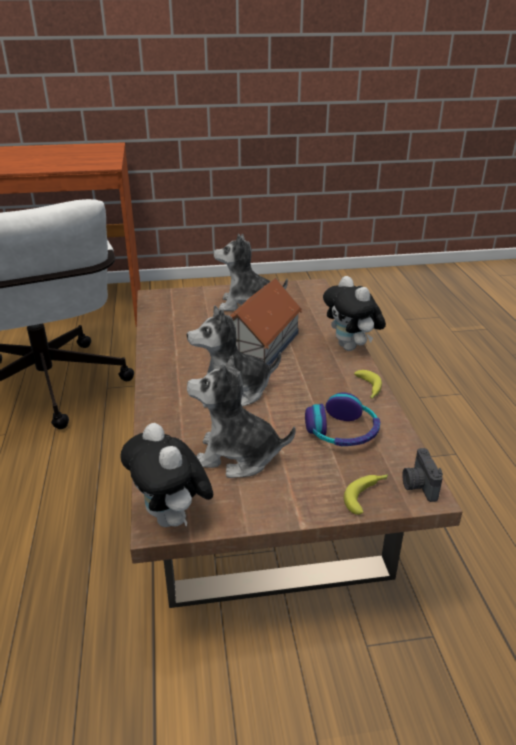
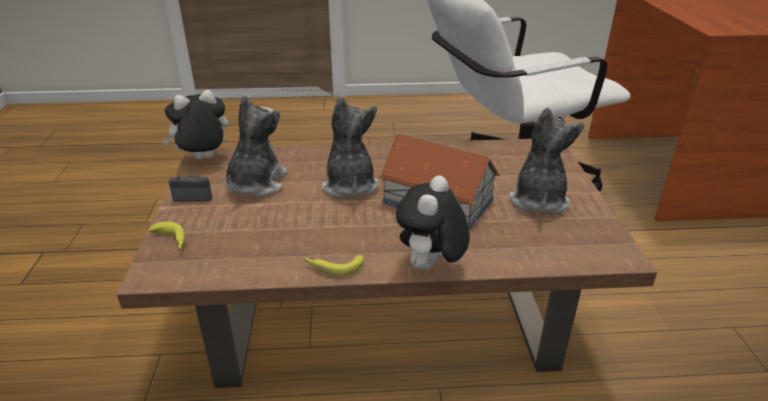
camera: 95 degrees right, 0 degrees up
(342, 432) = (263, 239): headphones -> none
(351, 347) = (430, 267): plush toy -> plush toy turned 45 degrees counterclockwise
(418, 485) = (164, 272): camera -> camera (194, 196)

